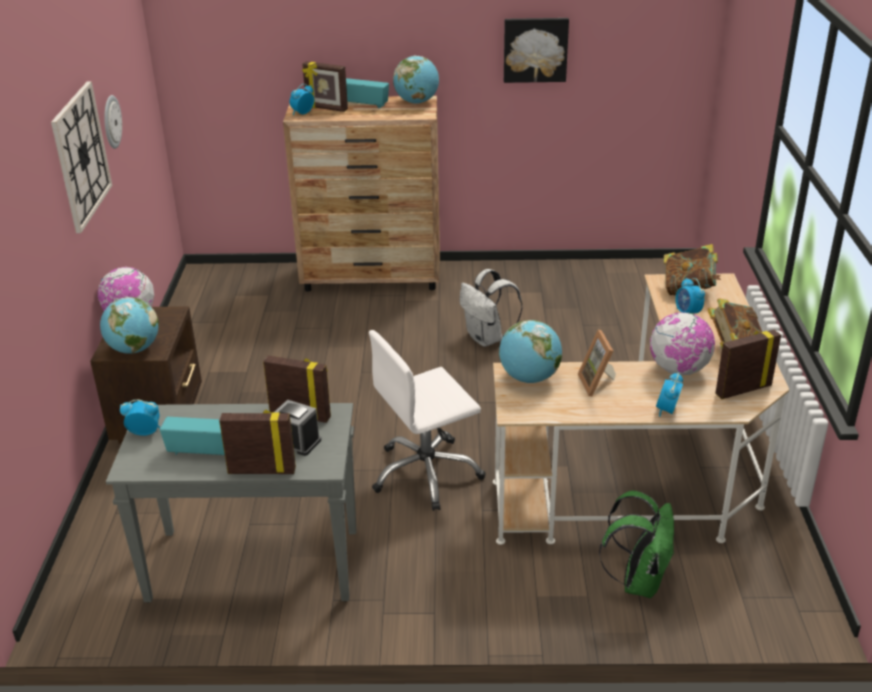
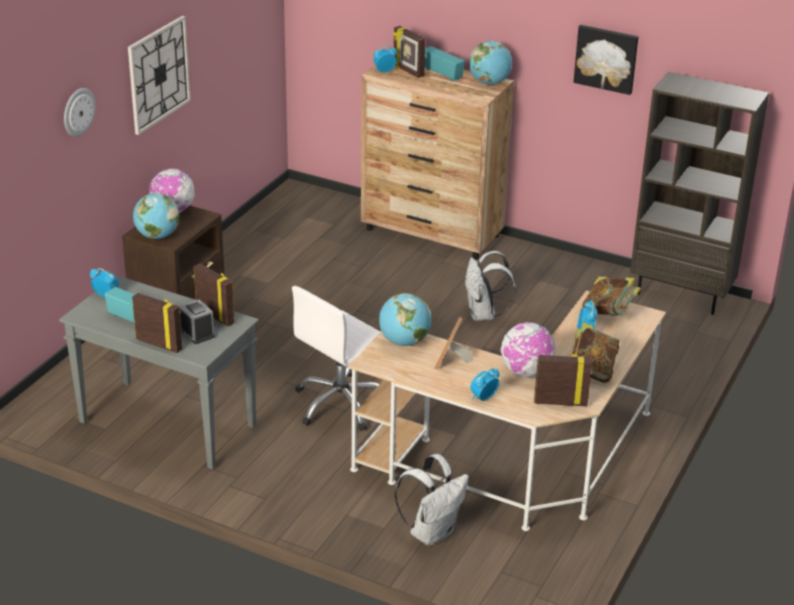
camera: 25 degrees right, 0 degrees up
(111, 122) = (207, 48): wall clock -> wall clock (78, 112)
(426, 473) = (341, 404): white office chair -> white office chair turned 45 degrees counterclockwise
(638, 581) = (432, 532): green backpack -> white backpack
(639, 270) = (681, 295): none -> brown bookcase

